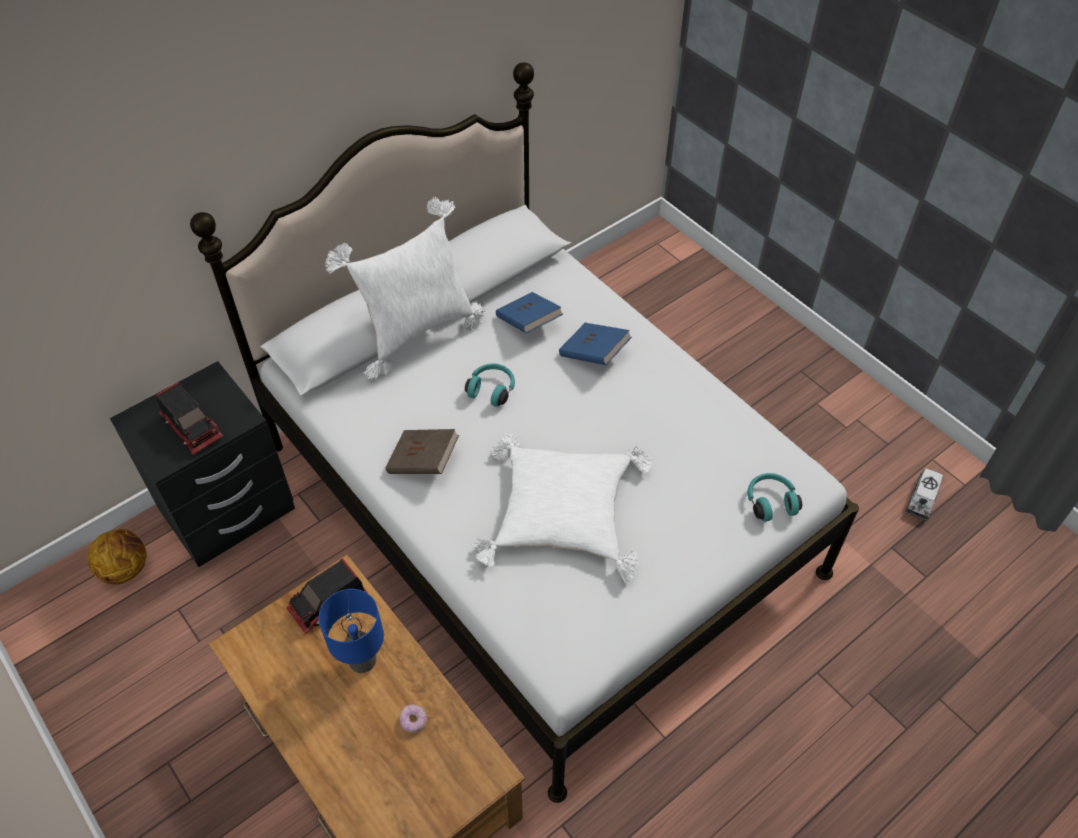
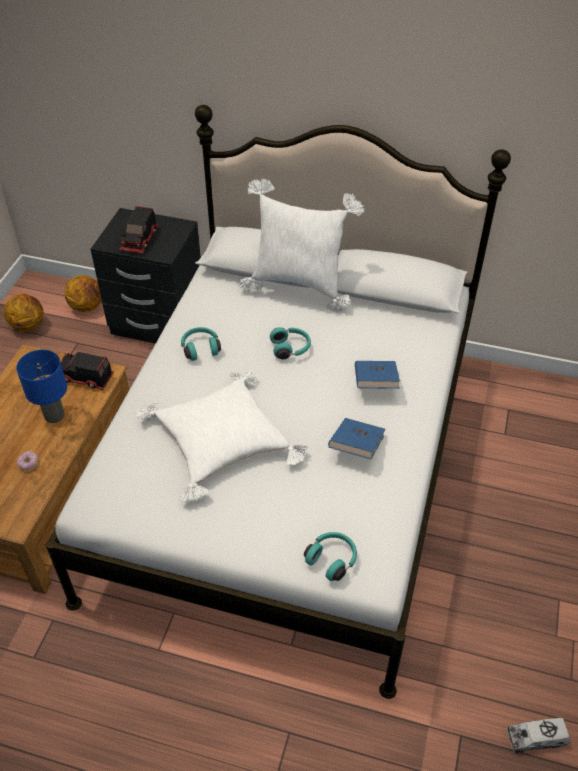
camera: 55 degrees right, 5 degrees down
(90, 649) = (28, 325): none -> basketball
(423, 462) = (200, 348): brown book -> turquoise headphones
(528, 323) = (368, 335): blue book -> blue book (356, 447)

